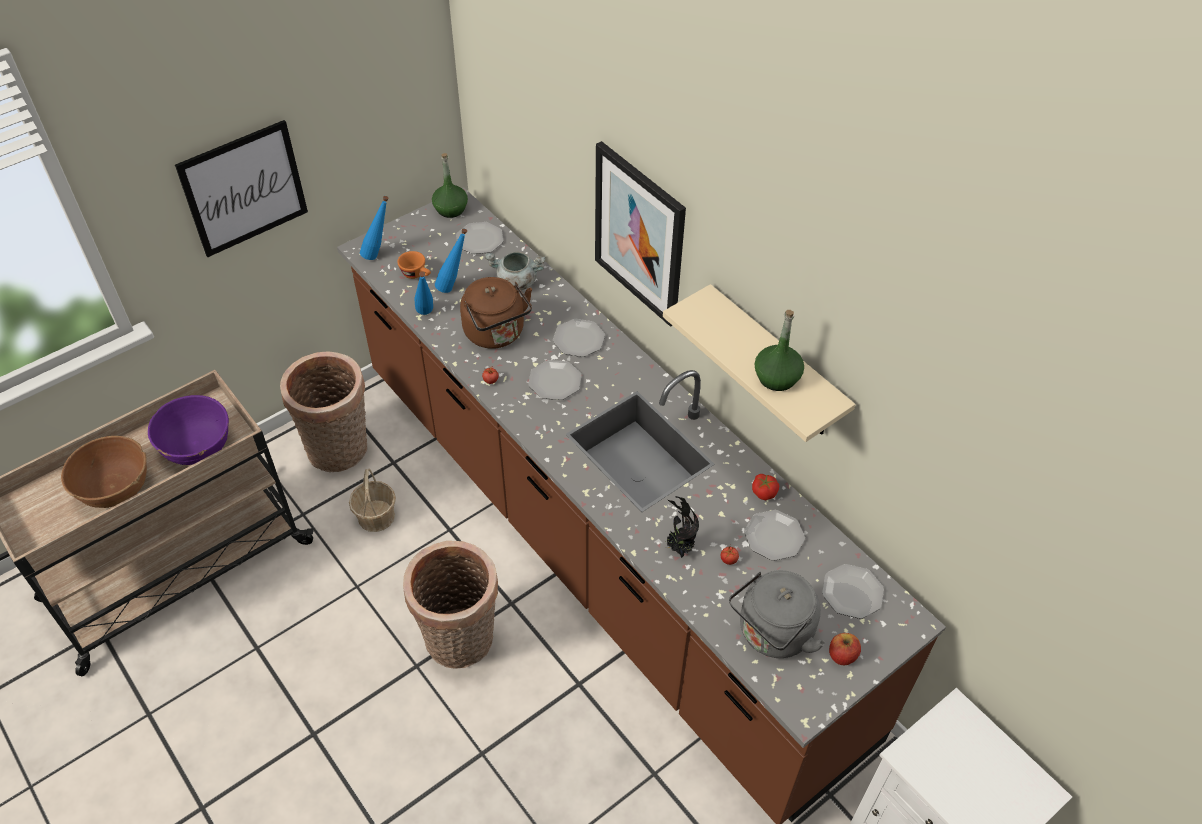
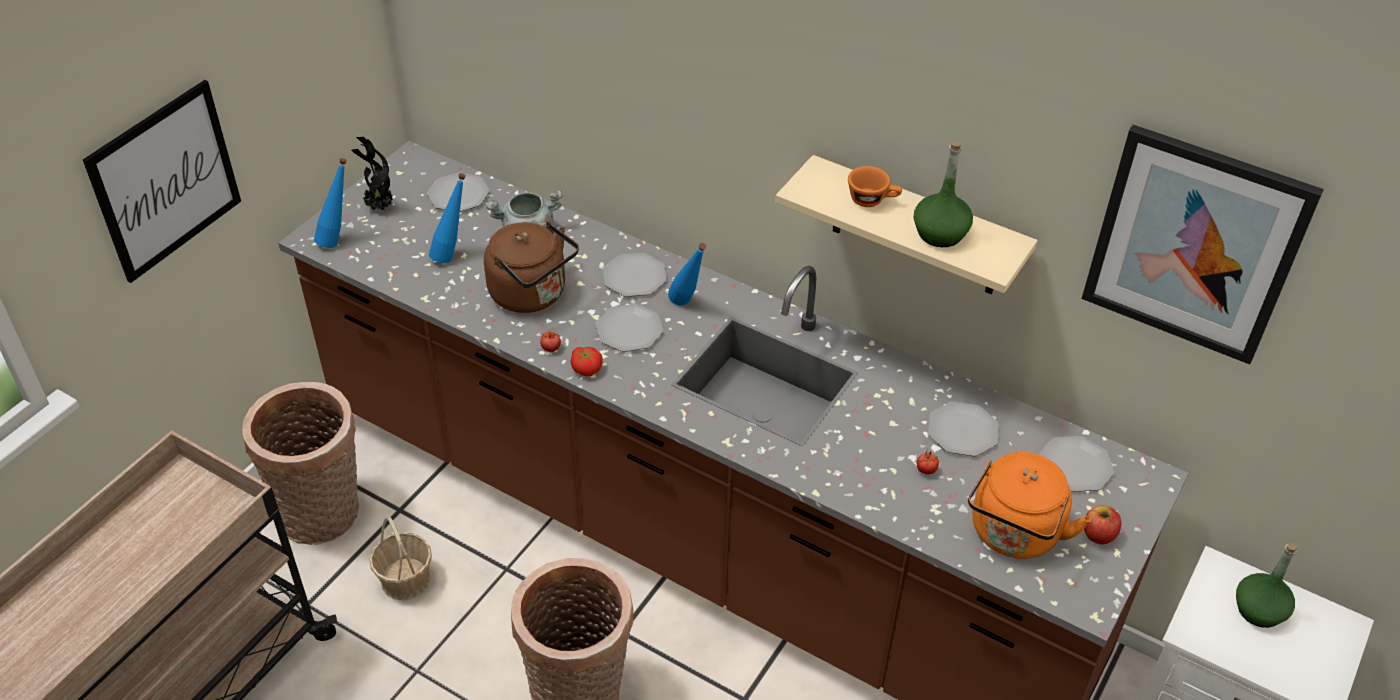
camera: 20 degrees left, 5 degrees down
(115, 488) = (90, 615): brown bowl -> none
(197, 446) = (183, 533): purple bowl -> none
(416, 274) = (398, 251): orange cup -> orange cup (872, 200)
(426, 316) = (434, 295): blue bottle -> blue bottle (688, 306)
(450, 209) = (405, 169): green bottle -> green bottle (1259, 610)
(639, 234) = (699, 123): picture -> picture (1195, 245)
(678, 547) = (863, 473): potted plant -> potted plant (378, 207)
(764, 491) = (928, 387): tomato -> tomato (587, 368)
(772, 634) = (1013, 535): grey kettle -> orange kettle

